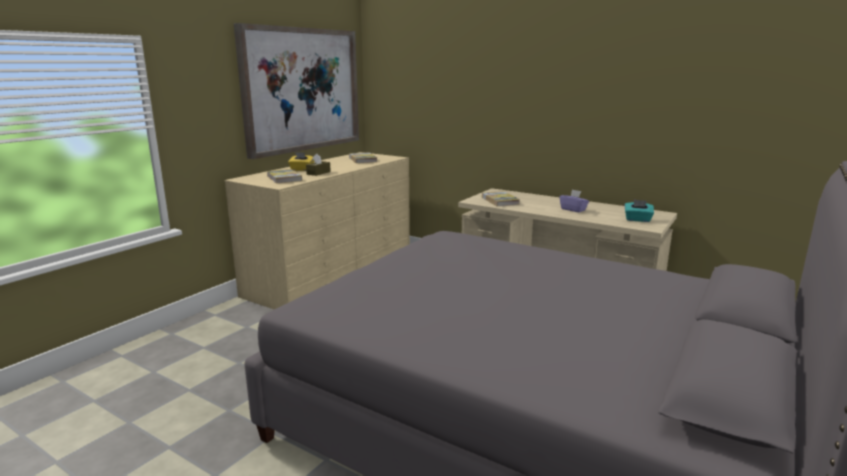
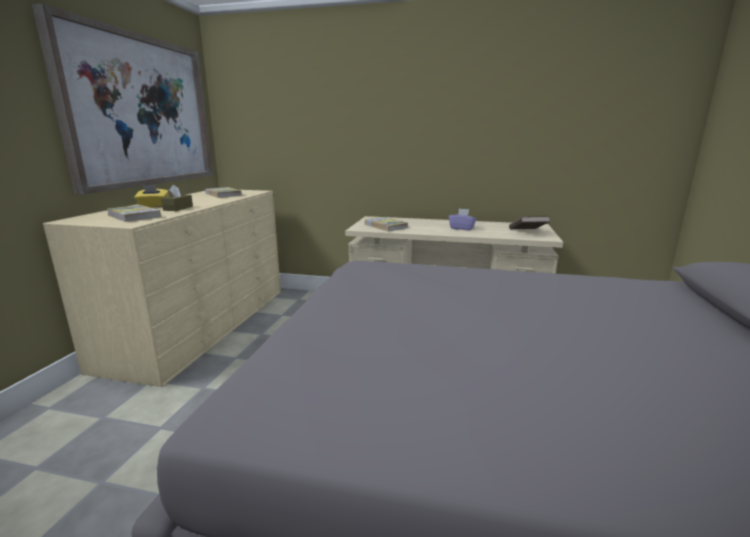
camera: 20 degrees left, 0 degrees up
(637, 220) = (527, 232): turquoise tissue box -> brown book

